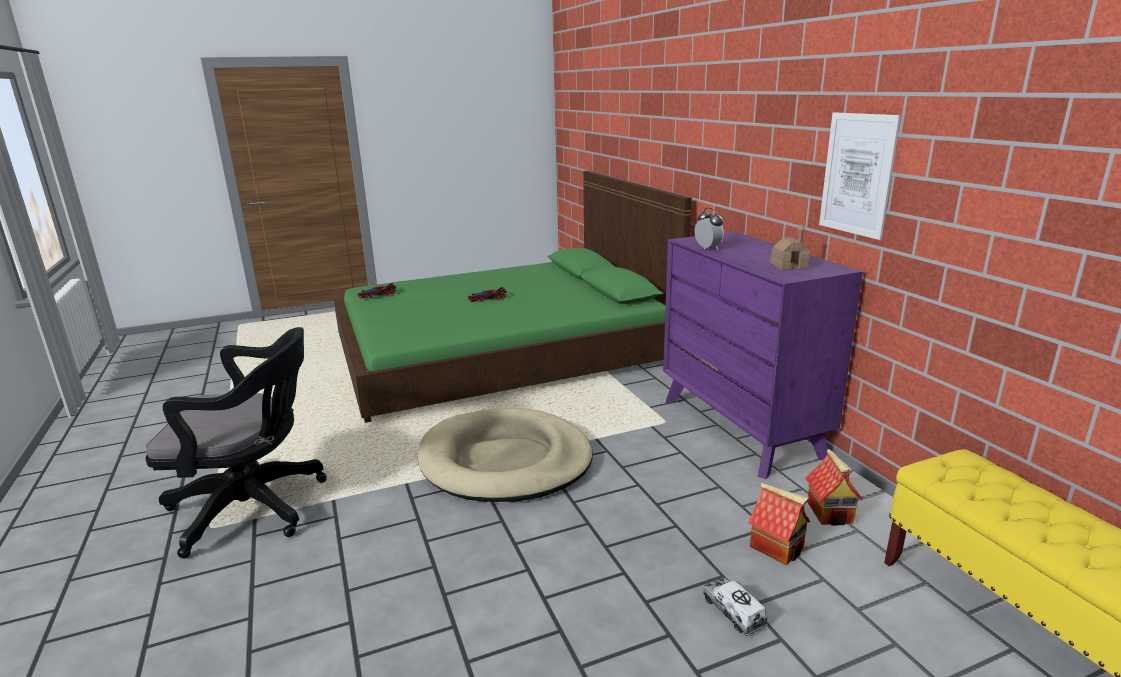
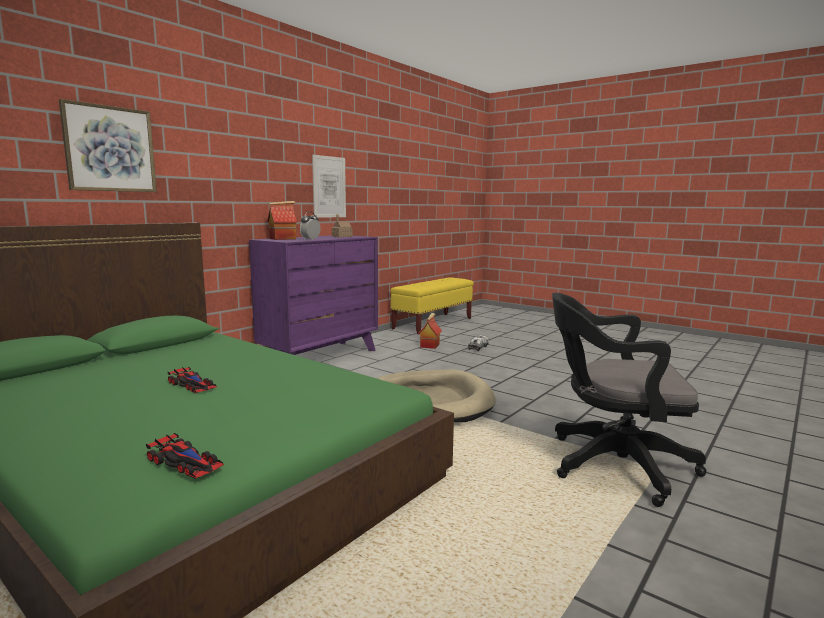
camera: 120 degrees left, 10 degrees down
(256, 508) = (612, 464): black office chair -> black office chair turned 45 degrees counterclockwise
(659, 119) = (110, 149): none -> picture
(831, 513) = (392, 340): toy house -> toy house (283, 239)

